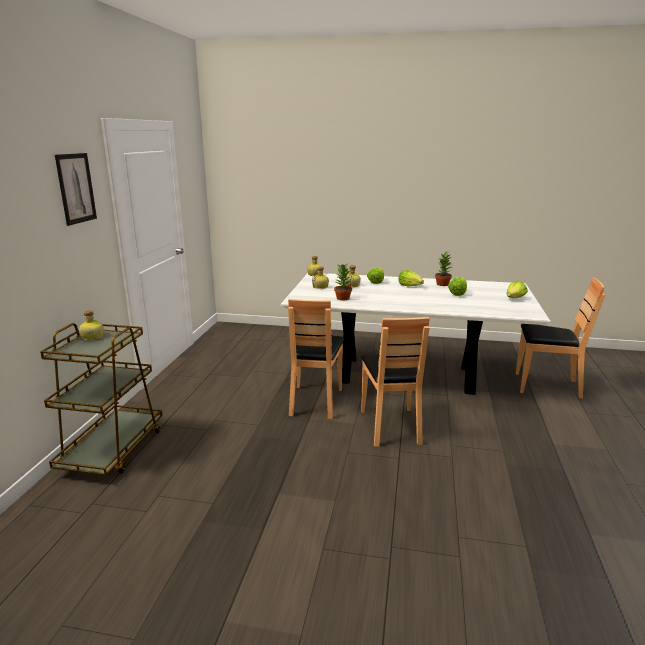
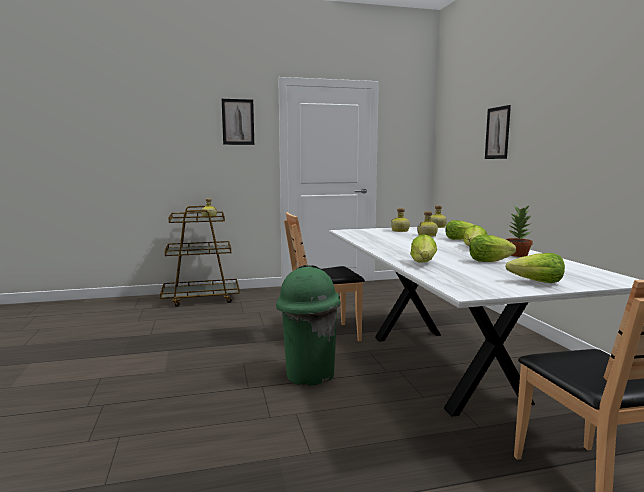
camera: 65 degrees right, 10 degrees down
(315, 184) = (497, 133): none -> picture
(342, 298) = (376, 237): potted plant -> none
(391, 426) = (309, 375): brown chair -> green trash can
(453, 307) = (423, 263): none -> lettuce

